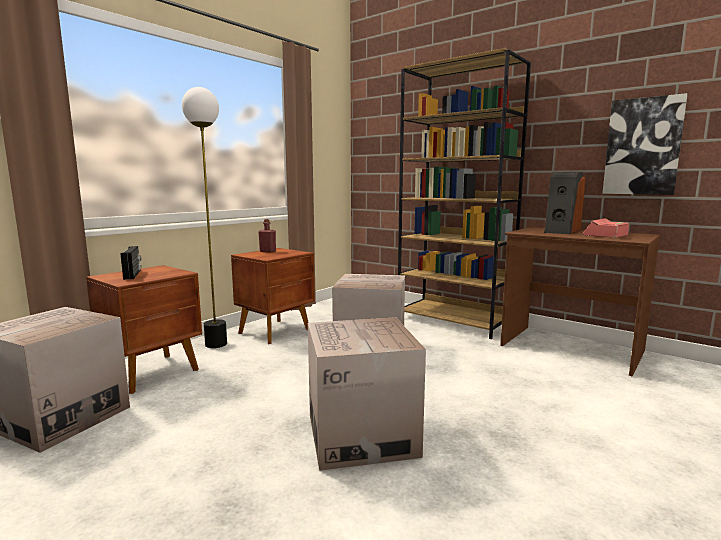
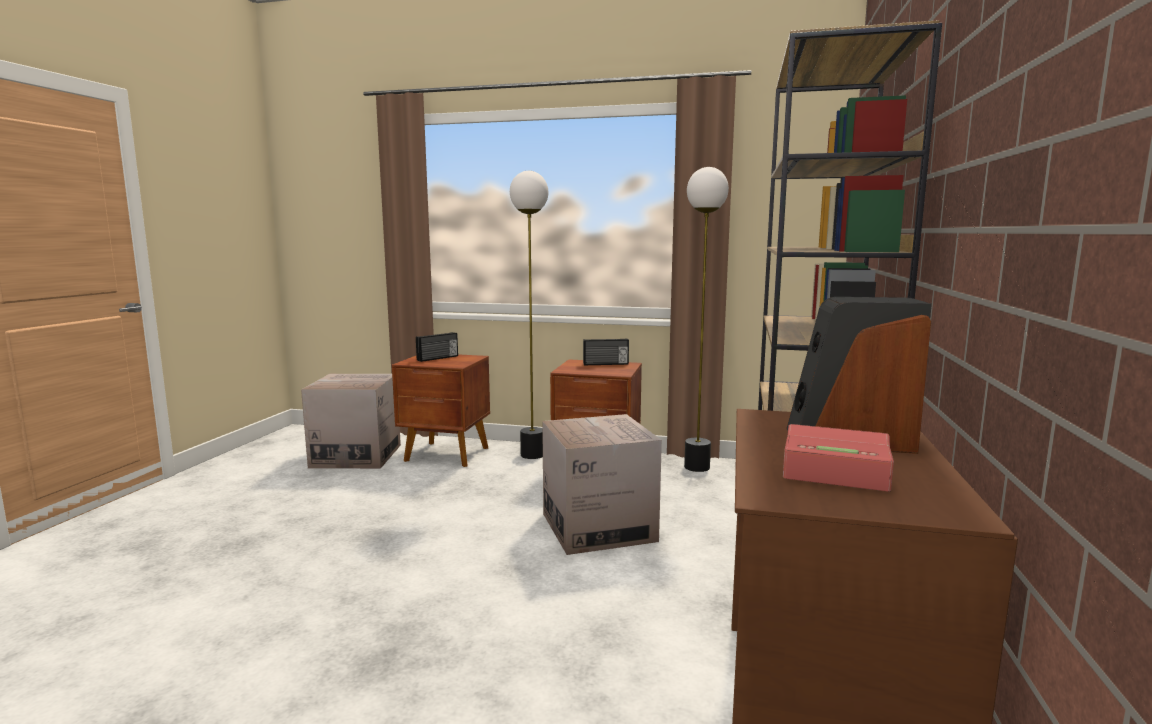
camera: 65 degrees right, 0 degrees up
(267, 251) = (605, 364): red bottle -> radio
(314, 311) = (697, 467): none -> floor lamp
(361, 435) = (361, 569): cardboard box -> none
(642, 147) = (1034, 242): picture -> none

